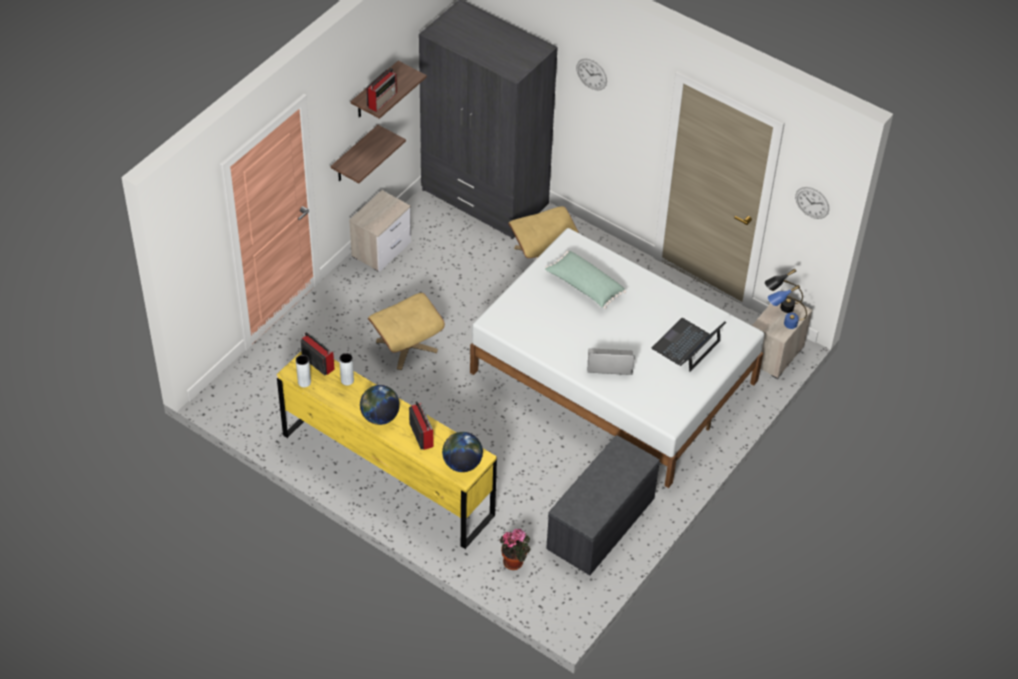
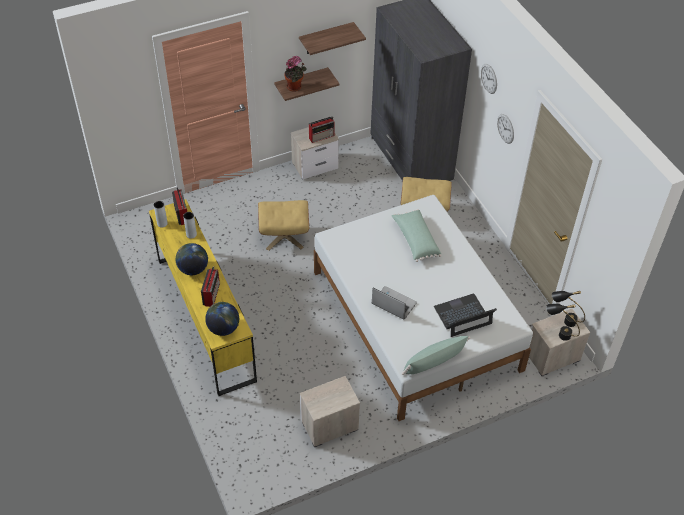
camera: 30 degrees right, 0 degrees up
(382, 99) = (321, 43): radio -> radio (322, 136)
(515, 561) = (246, 422): potted plant -> potted plant (295, 87)
(601, 524) = (328, 425): grey bench -> nightstand
(690, 405) = (433, 362): none -> green pillow
(784, 324) = (558, 333): blue table lamp -> black table lamp
(812, 202) = (608, 239): wall clock -> wall clock (505, 128)

